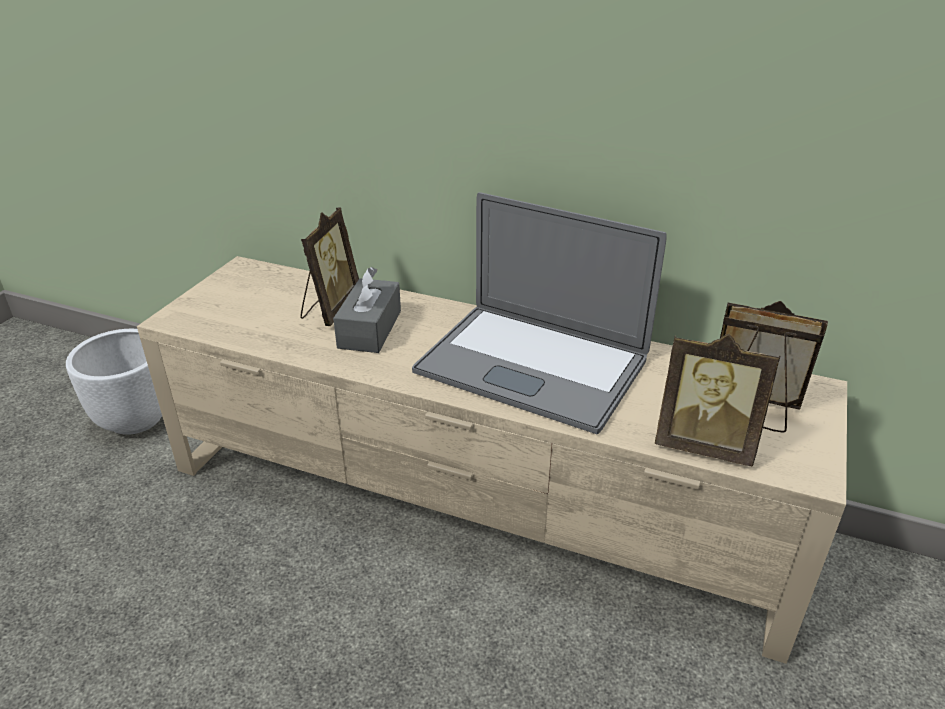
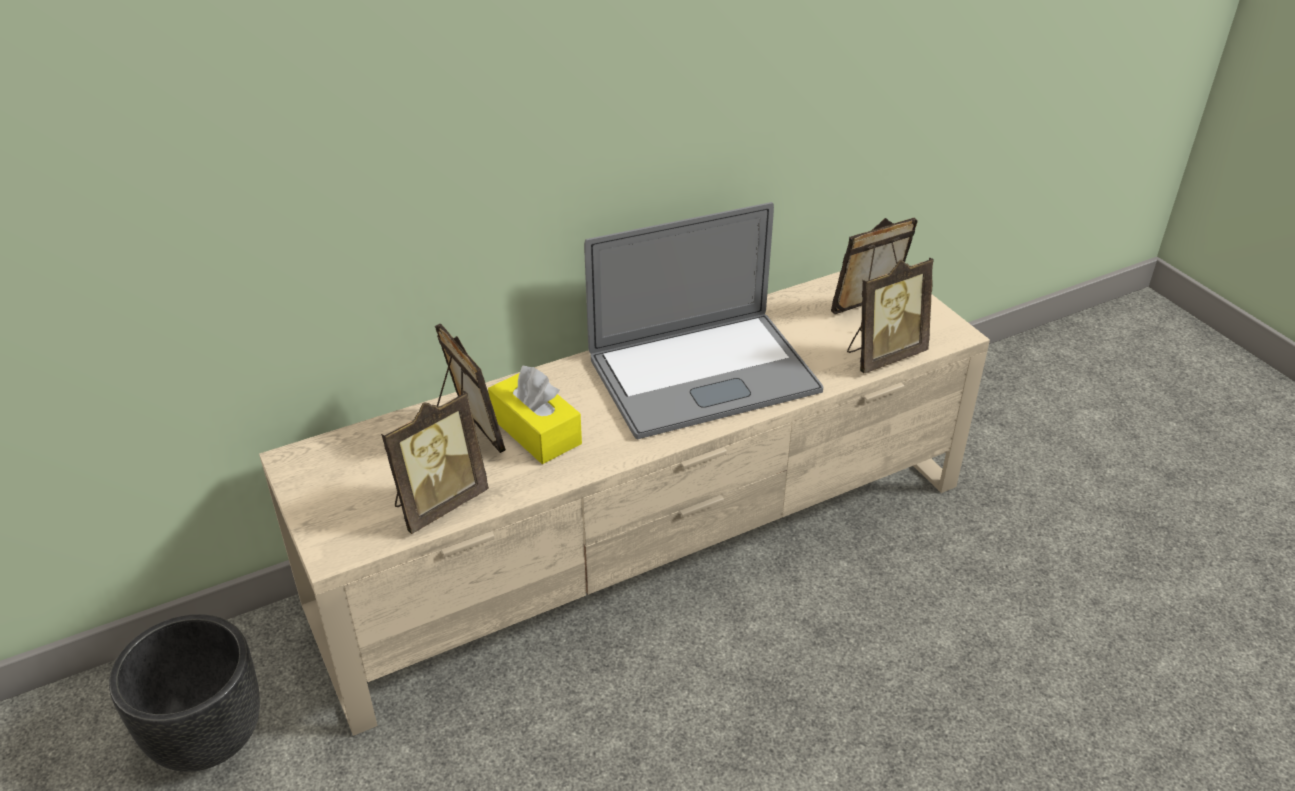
camera: 50 degrees left, 5 degrees up
(136, 418) = (207, 736): white planter -> black planter
(253, 330) = (438, 503): none -> picture frame
(370, 329) = (536, 431): grey tissue box -> yellow tissue box

